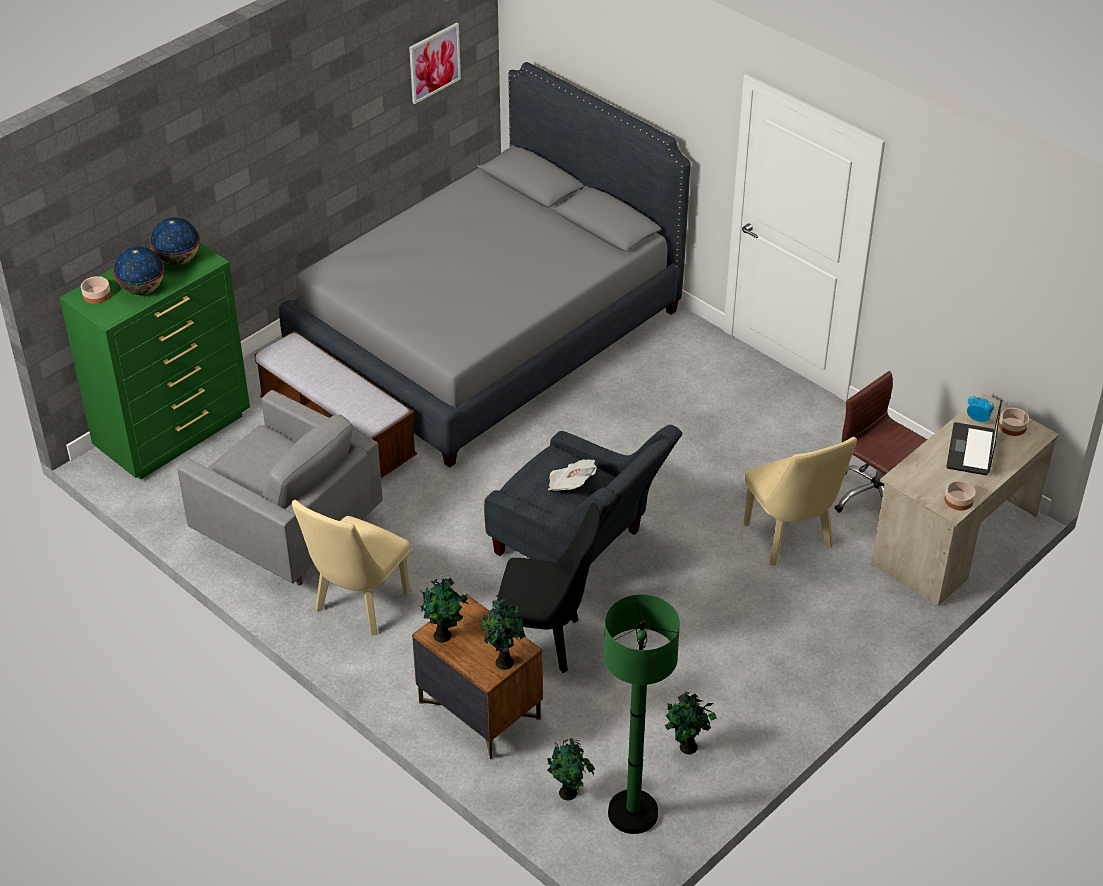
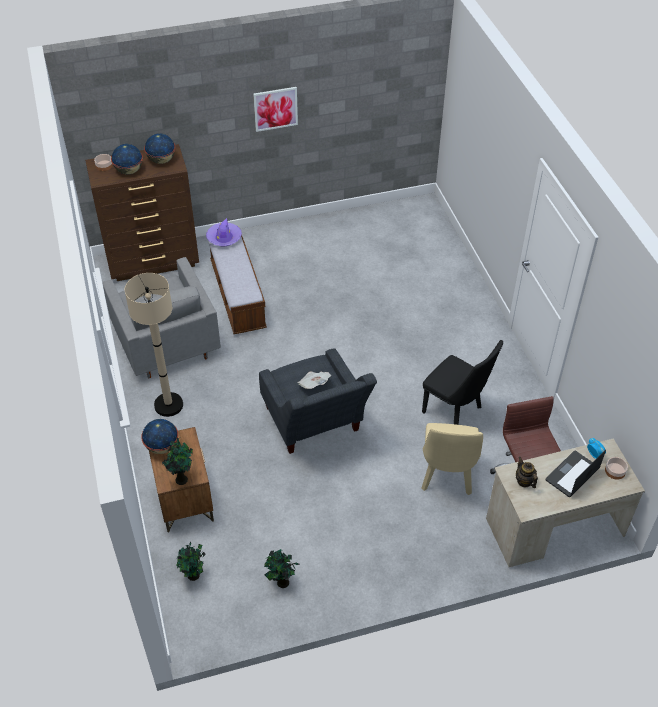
camera: 30 degrees right, 5 degrees up
(175, 433) = (153, 262): green dresser -> brown dresser
(288, 351) = (224, 238): none -> purple hat
(358, 607) = (168, 405): beige chair -> beige floor lamp
(434, 62) = (389, 89): picture -> picture (275, 108)
(444, 635) = (162, 447): potted plant -> globe
(487, 334) = (364, 270): grey bed -> none
(547, 641) = (253, 475): black chair -> black chair (456, 412)
(633, 813) = (219, 607): green floor lamp -> none
(925, 479) = (524, 481): none -> teapot
(959, 500) = (536, 506): bowl -> none

